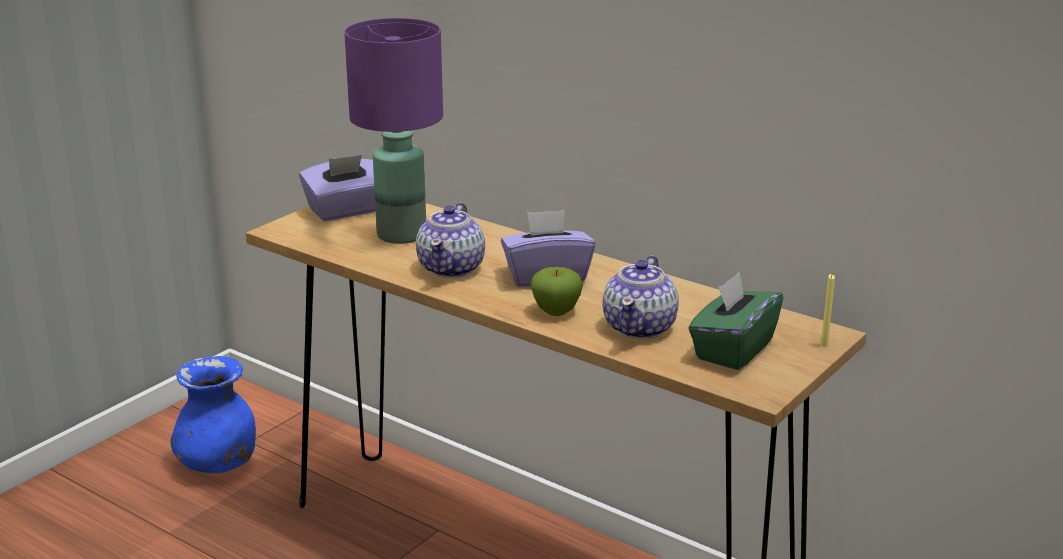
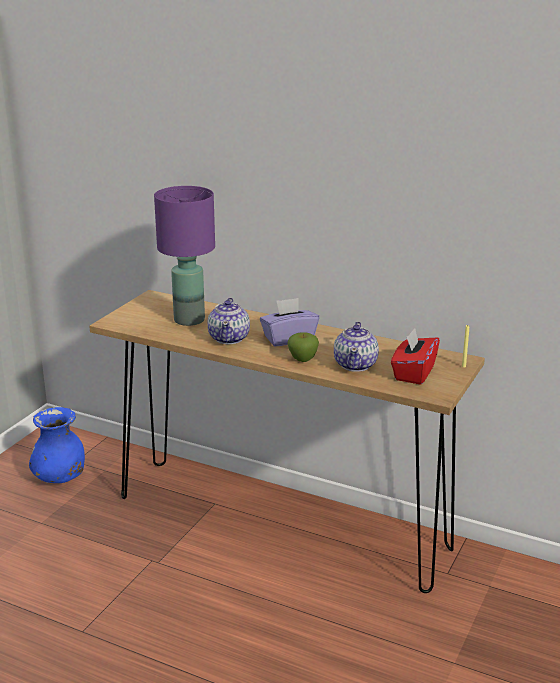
camera: 10 degrees left, 0 degrees up
(346, 211) = (147, 307): purple tissue box -> none
(733, 350) = (413, 373): green tissue box -> red tissue box

